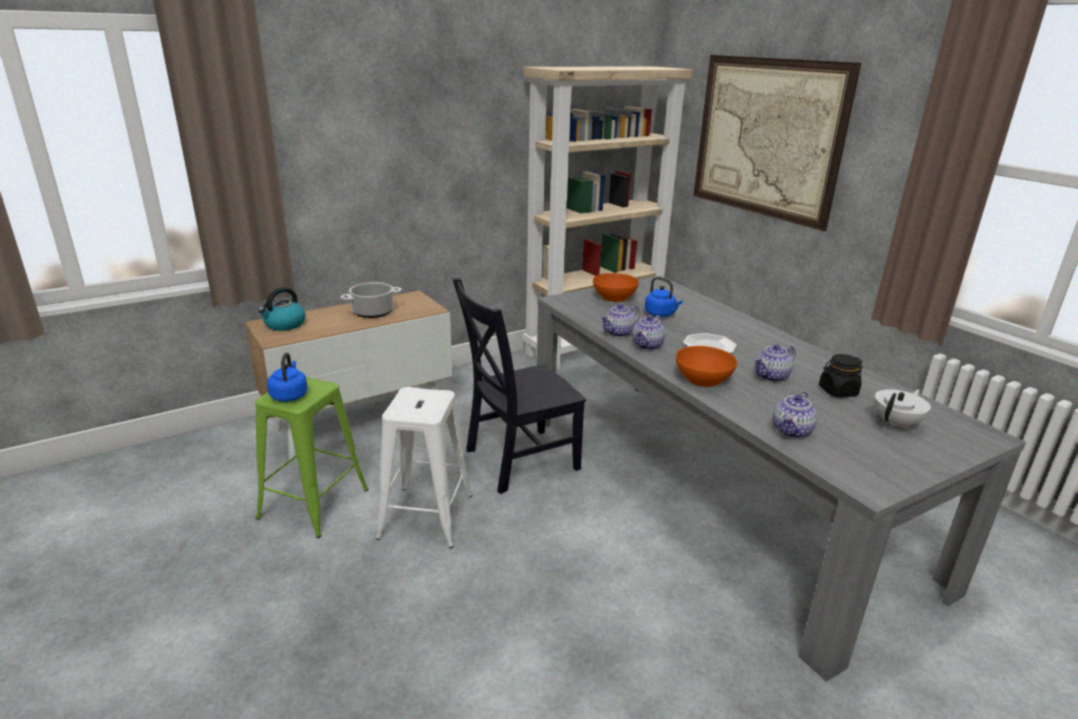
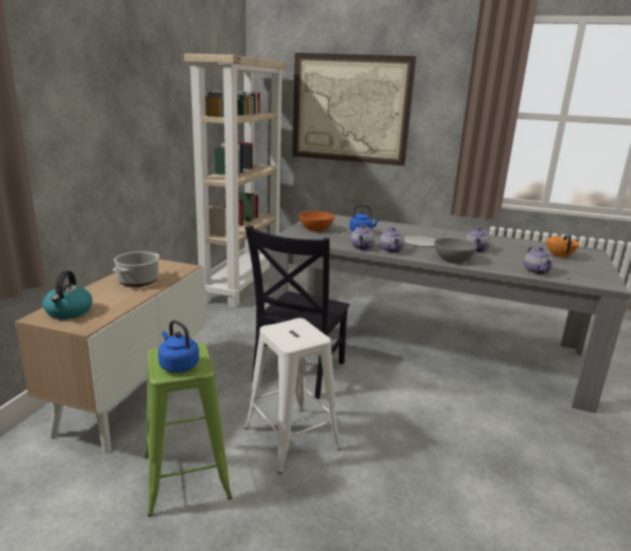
camera: 40 degrees left, 5 degrees down
(703, 379) = (453, 259): orange bowl -> grey bowl
(837, 391) = (513, 248): black jar -> none
(896, 424) = (559, 256): white teapot -> orange teapot

